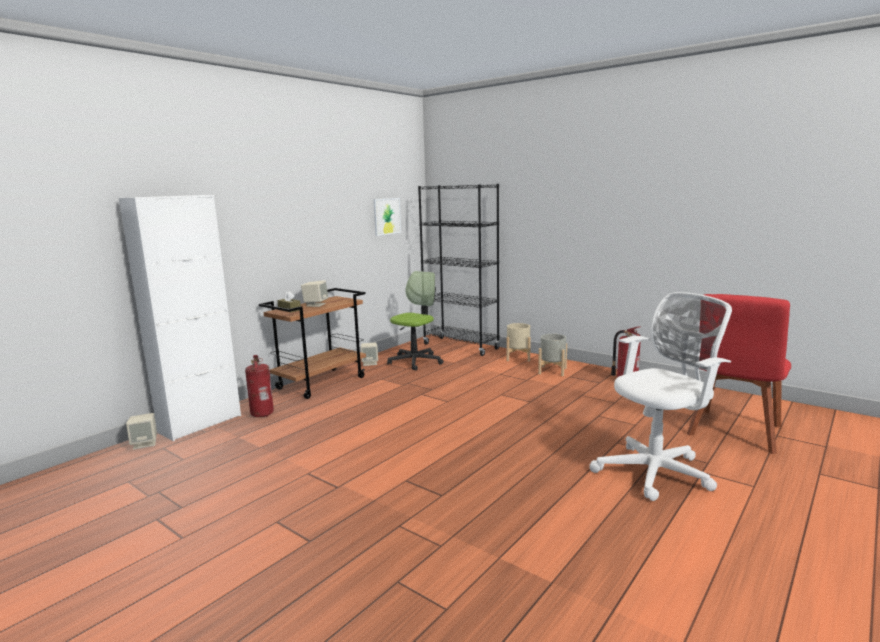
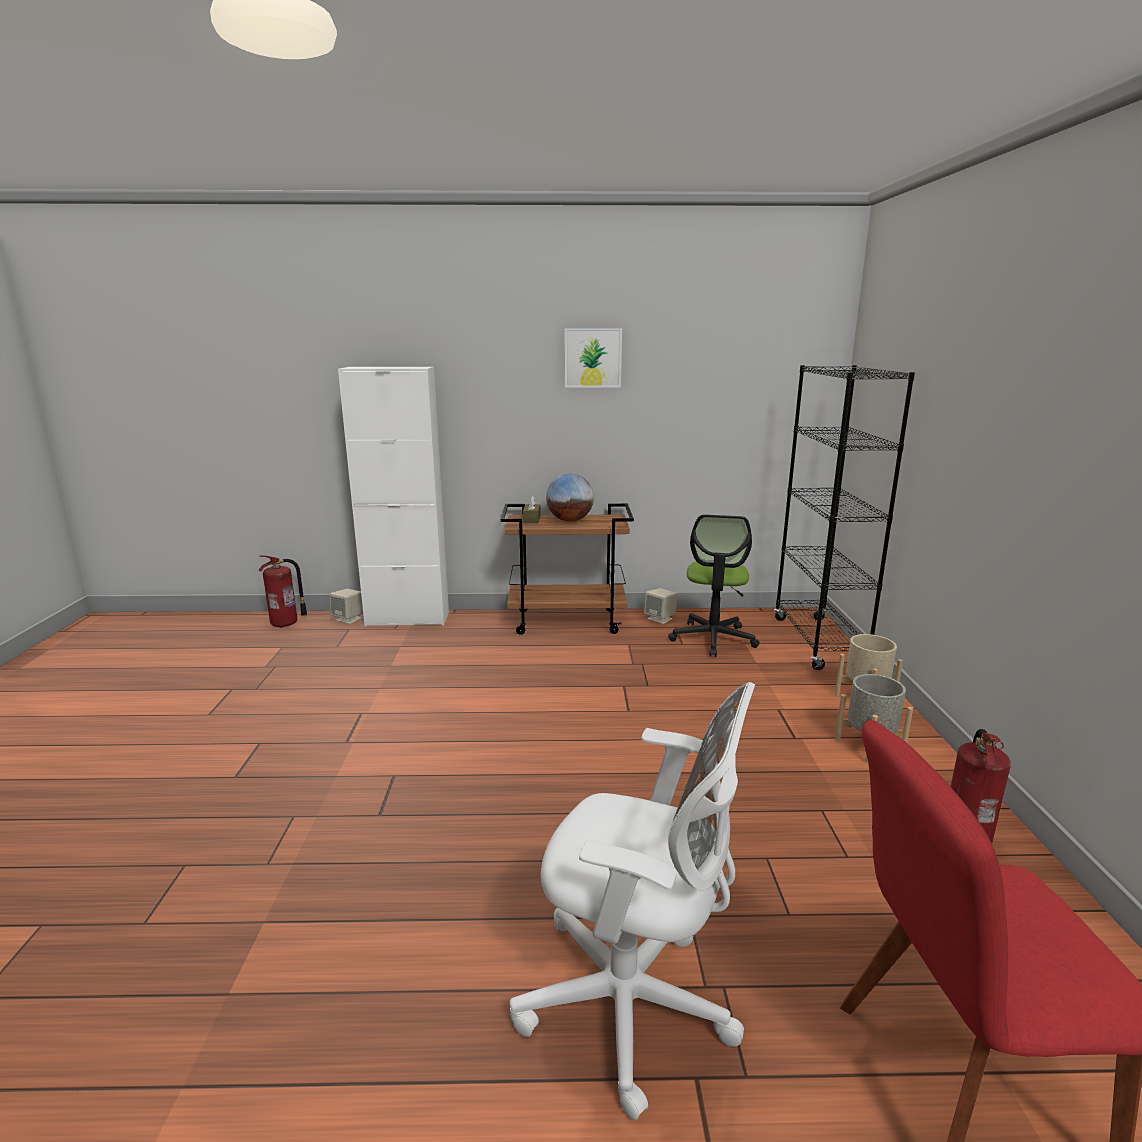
camera: 50 degrees right, 5 degrees up
(262, 414) = (459, 632): fire extinguisher -> fire extinguisher (286, 623)
(315, 305) = (570, 520): beige speaker -> globe
(386, 216) = (747, 410): picture -> picture (593, 358)
(415, 361) = (713, 639): office chair -> office chair turned 105 degrees clockwise

